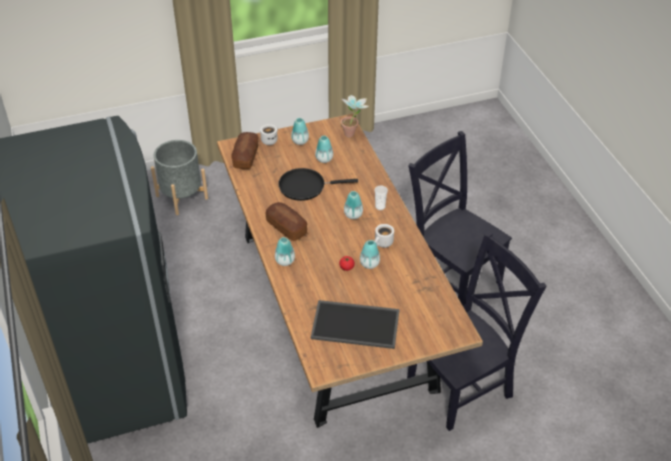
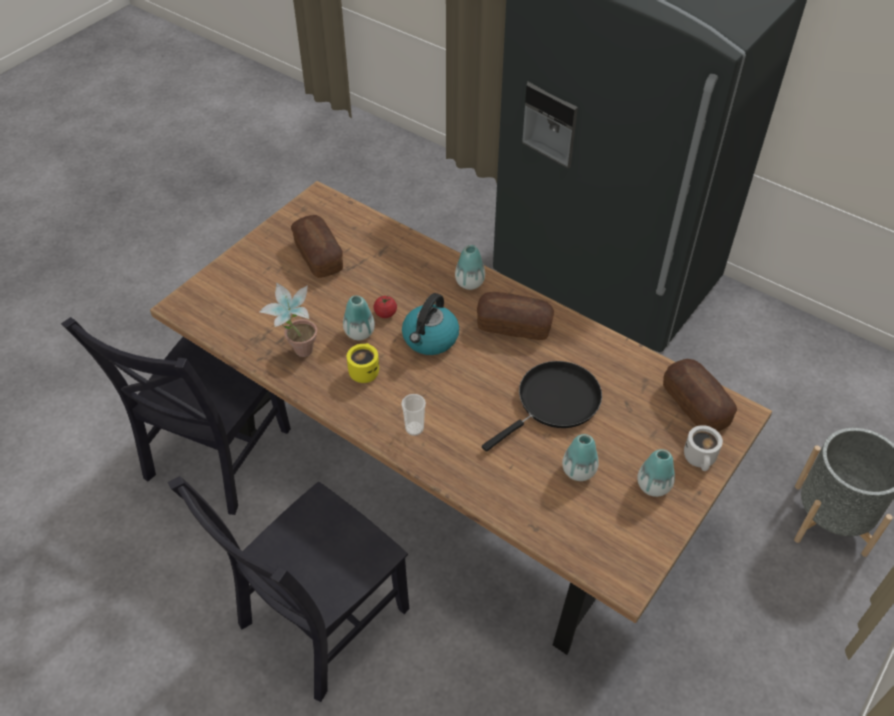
camera: 145 degrees right, 5 degrees up
(335, 242) = (430, 339): none -> kettle
(353, 134) = (586, 559): potted plant -> potted plant (297, 353)
(353, 215) = (442, 393): vase -> none
(356, 324) = (318, 256): tray -> bread
(383, 243) = (363, 371): white mug -> yellow mug
(451, 277) = (318, 622): black chair -> black chair turned 120 degrees clockwise

